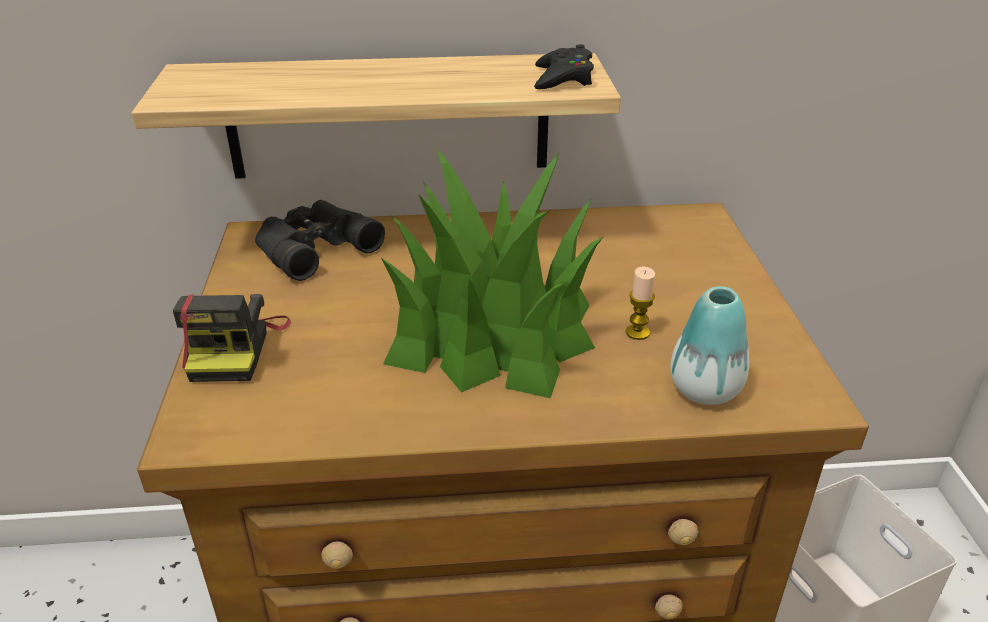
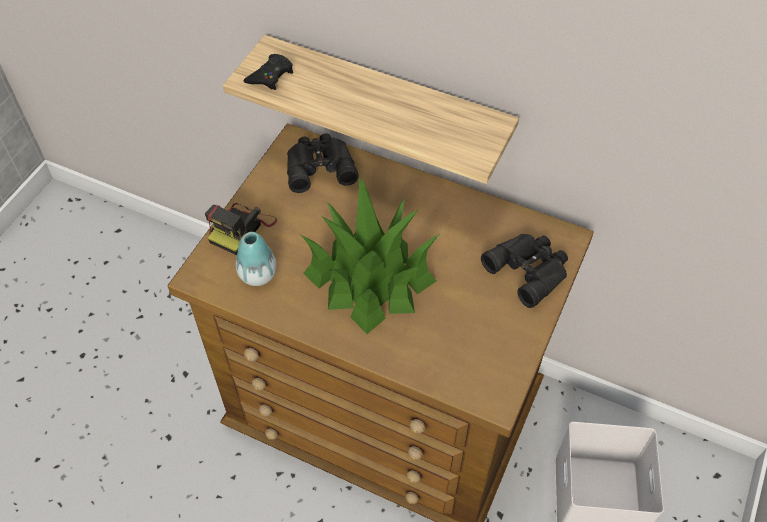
camera: 30 degrees right, 20 degrees up
(563, 78) = (471, 142): black game controller -> black game controller (270, 76)
(637, 332) = (445, 313): candle -> none
(691, 255) = (529, 269): none -> black binoculars
(704, 390) = (447, 367): vase -> vase (258, 274)

